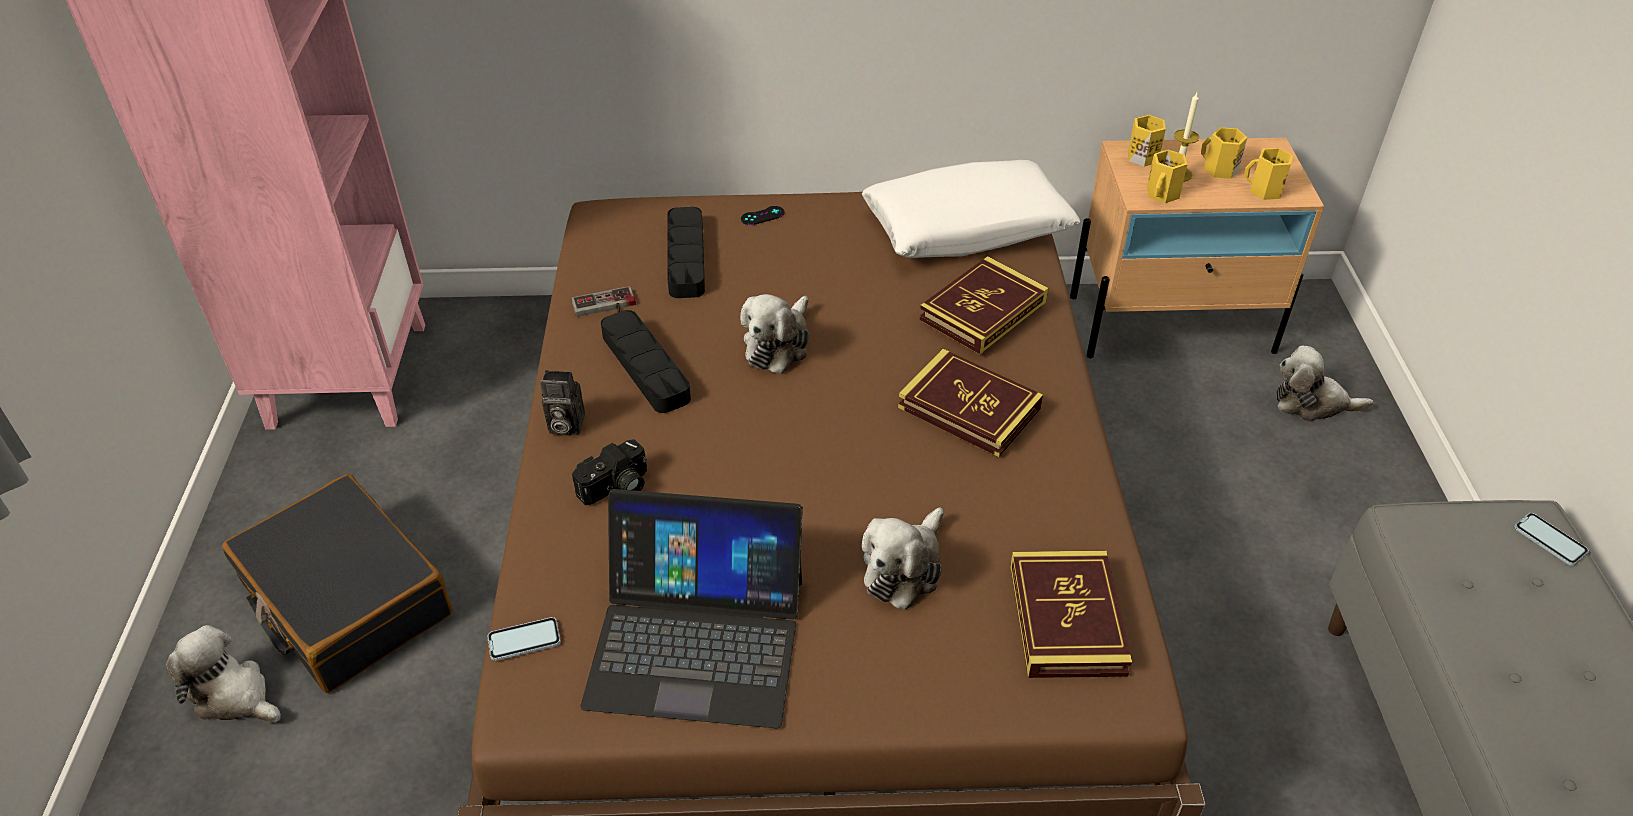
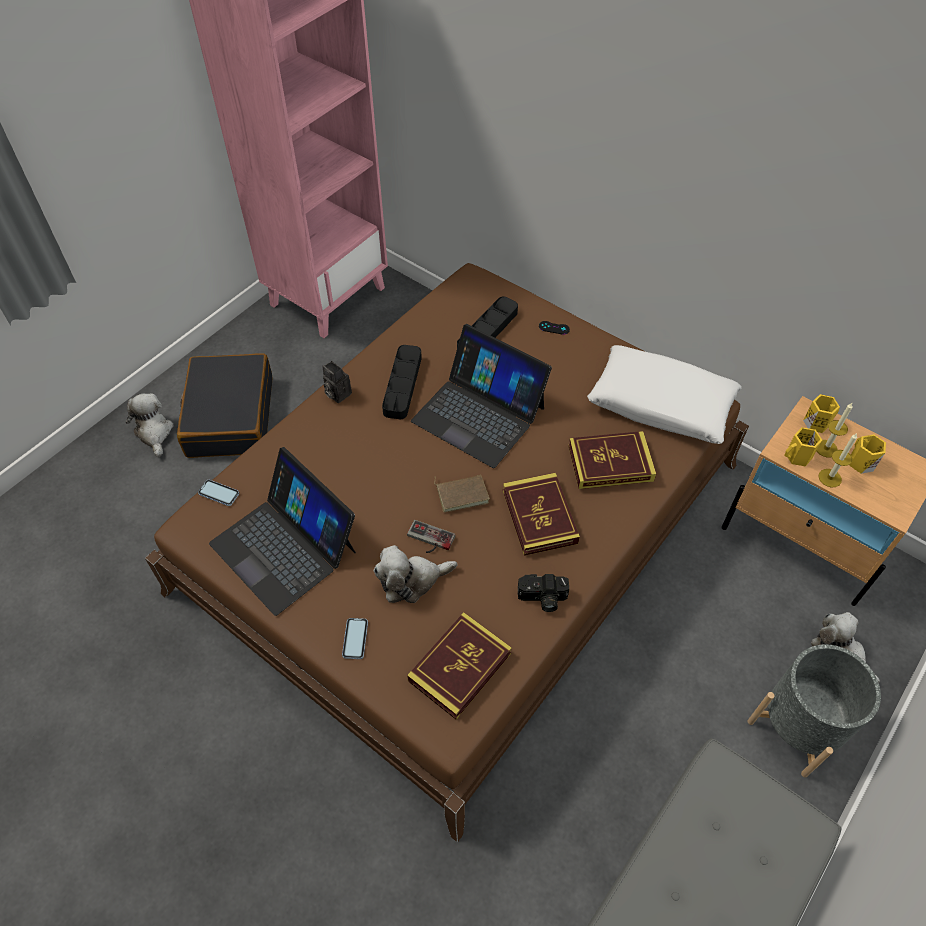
camera: 40 degrees right, 10 degrees up
(605, 308) = (418, 338): game controller -> game controller (429, 540)
(616, 488) = (326, 443): camera -> camera (542, 599)
(778, 344) = (479, 413): plush toy -> laptop
(856, 437) = (462, 493): none -> brown book
(1211, 196) = (830, 478): none -> candle
(1264, 190) = (874, 496): yellow mug -> none
(1352, 493) = (798, 726): none -> grey planter
(1549, 540) = (802, 845): phone -> phone (355, 639)

